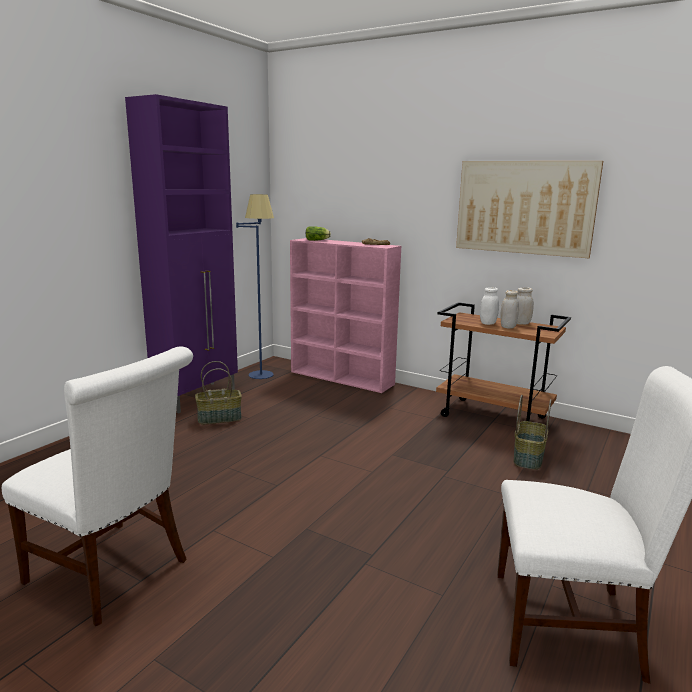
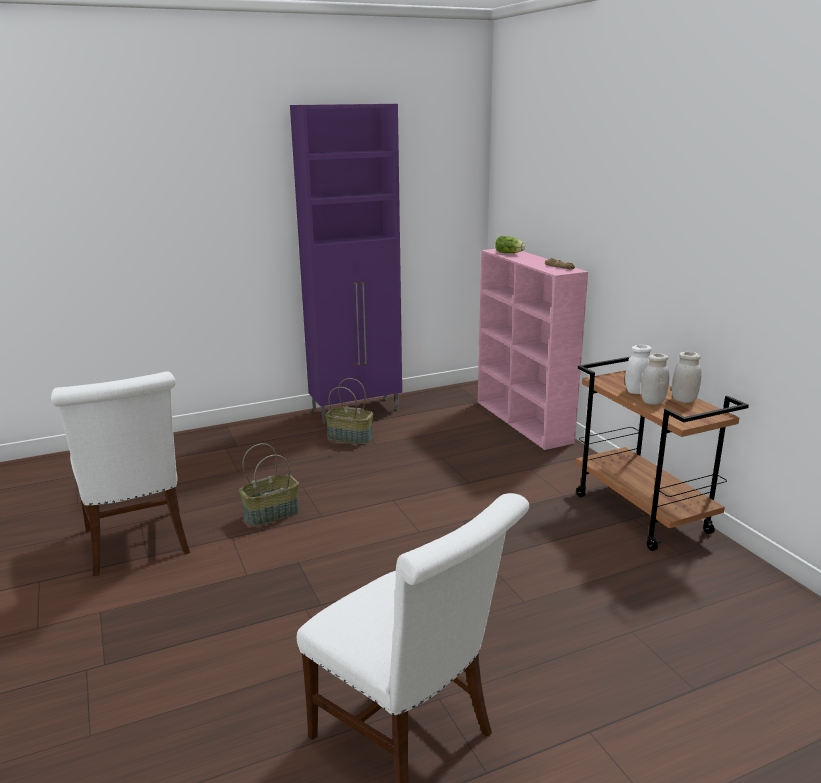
camera: 35 degrees right, 5 degrees up
(261, 371) = (448, 394): blue floor lamp -> none
(524, 207) = (713, 241): picture -> none
(527, 457) = (611, 572): basket -> basket (271, 514)

